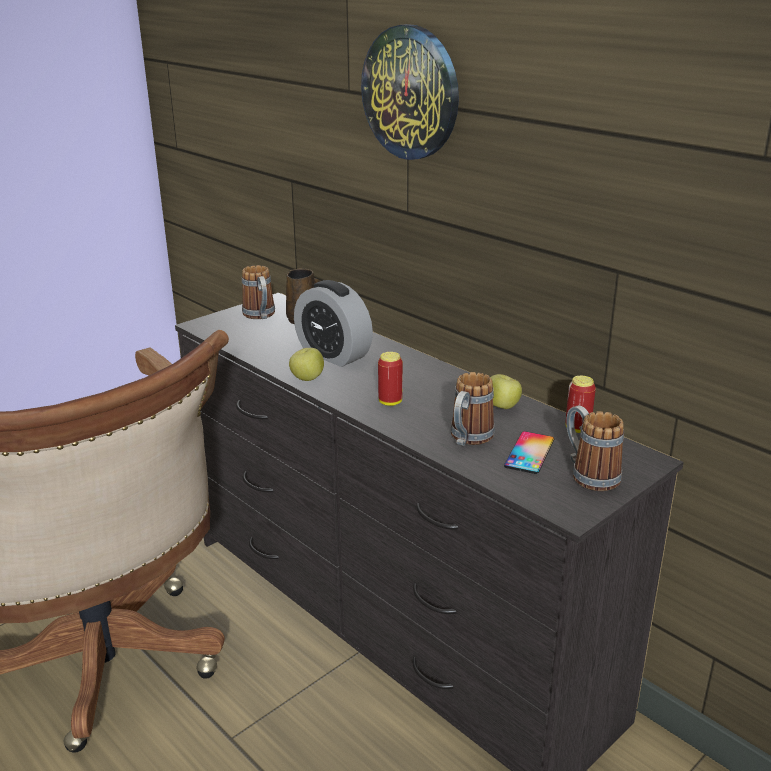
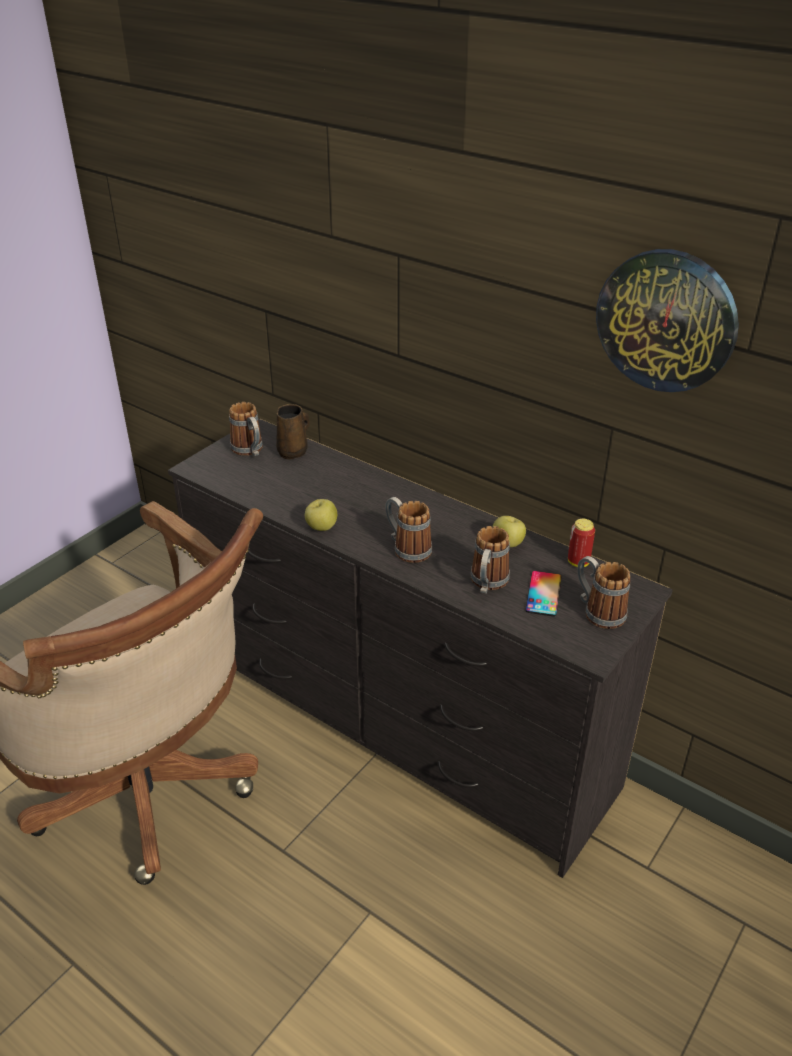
camera: 10 degrees left, 10 degrees up
(333, 355) = (337, 495): alarm clock -> none
(390, 402) = (406, 548): can -> mug
(411, 93) = (403, 250): wall clock -> wall clock (666, 320)

